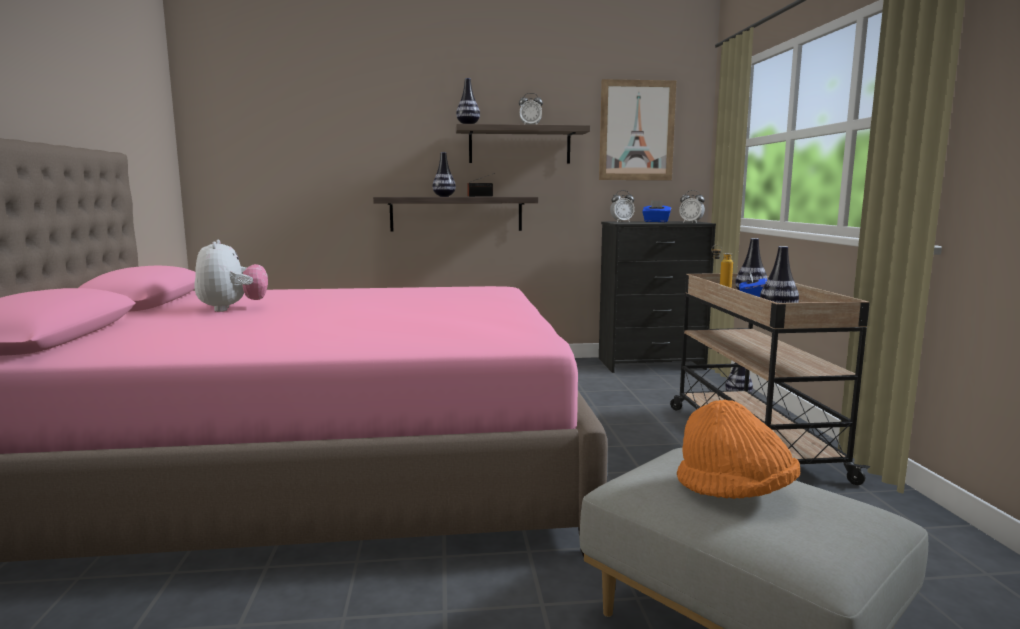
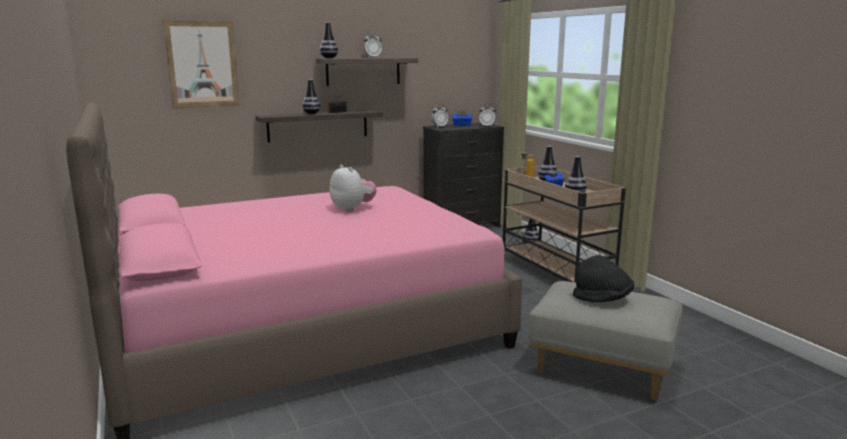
camera: 20 degrees left, 5 degrees up
(232, 309) = (239, 224): plush toy -> plush toy (352, 209)
(637, 130) = (444, 58): picture -> picture (202, 64)
(735, 493) = (602, 299): orange hat -> black hat

